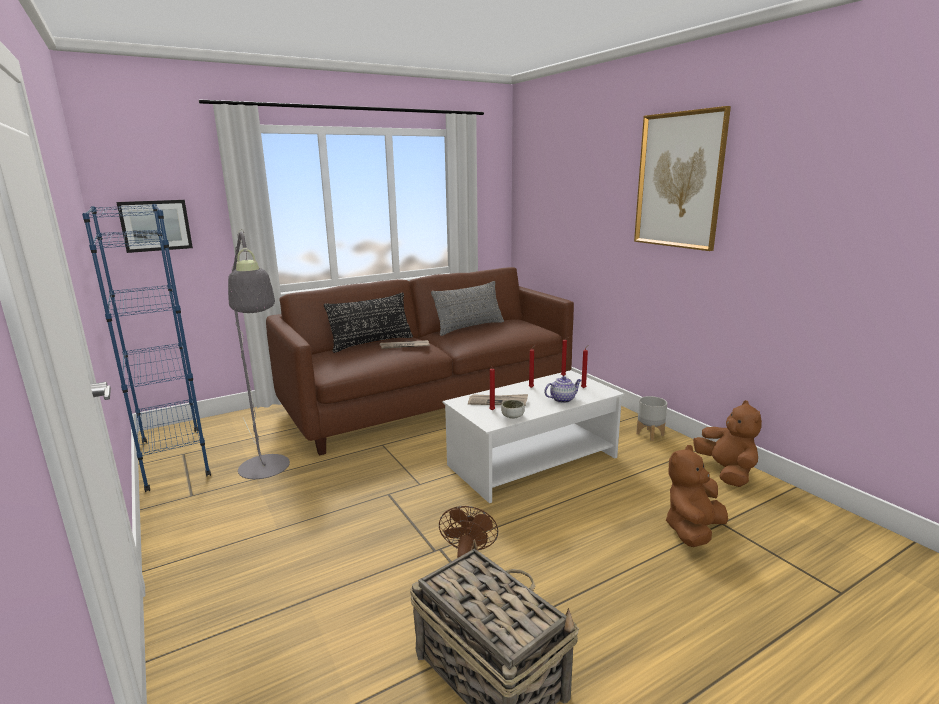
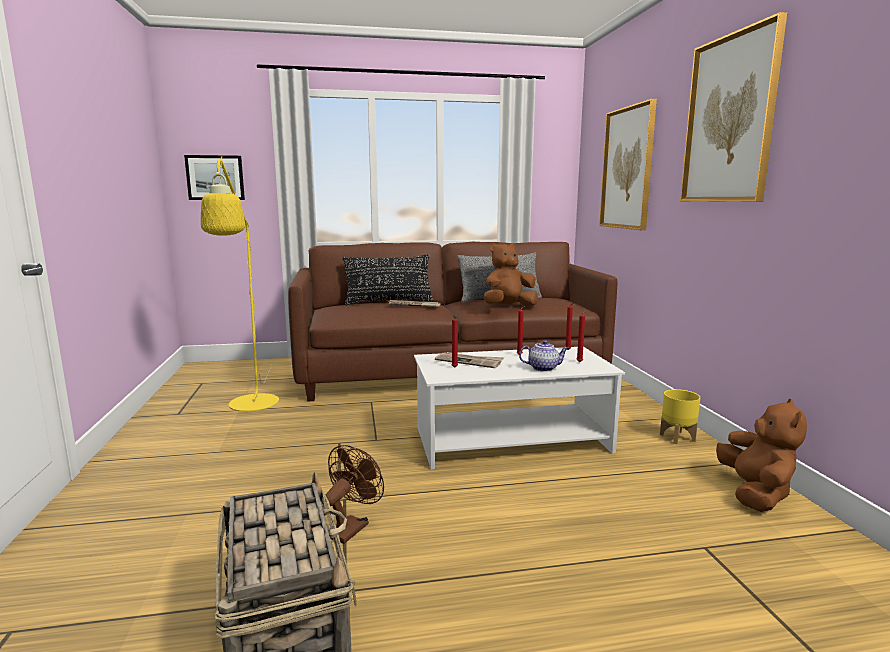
camera: 20 degrees right, 5 degrees down
(174, 458) = (192, 385): blue bookcase -> none
(267, 472) = (252, 407): grey floor lamp -> yellow floor lamp
(512, 416) = (470, 375): bowl -> none
(572, 204) = (627, 168): none -> picture
(650, 434) = (677, 438): grey planter -> yellow planter
(693, 531) = (656, 546): brown plush toy -> brown plush toy (508, 307)

